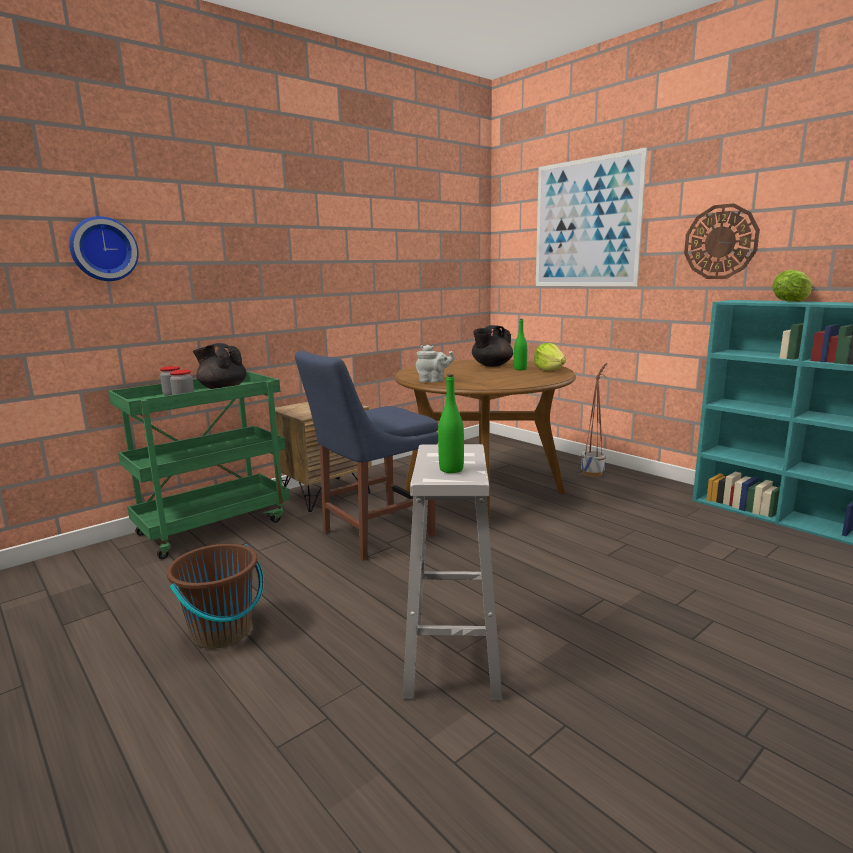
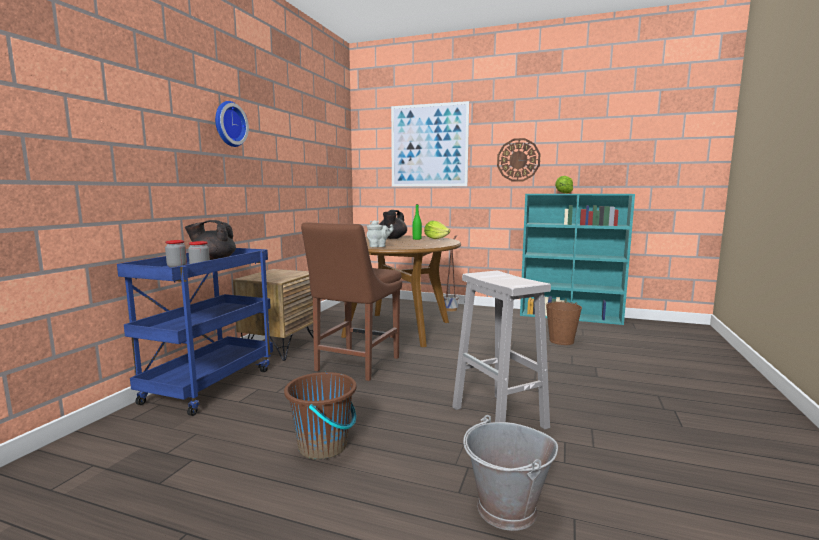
camera: 30 degrees left, 5 degrees down
(103, 249) = (111, 130): wall clock -> wall clock (228, 124)
(214, 526) = (210, 384): green cart -> blue cart
(297, 796) = (506, 510): none -> grey bucket
(373, 535) = (355, 365): blue chair -> brown chair
(451, 469) = (514, 281): green bottle -> none
(710, 560) = (561, 341): none -> brown bucket

